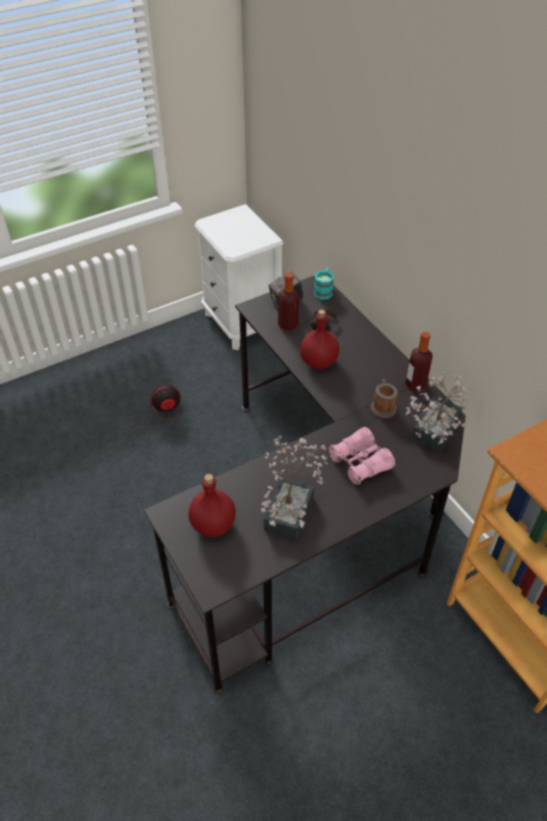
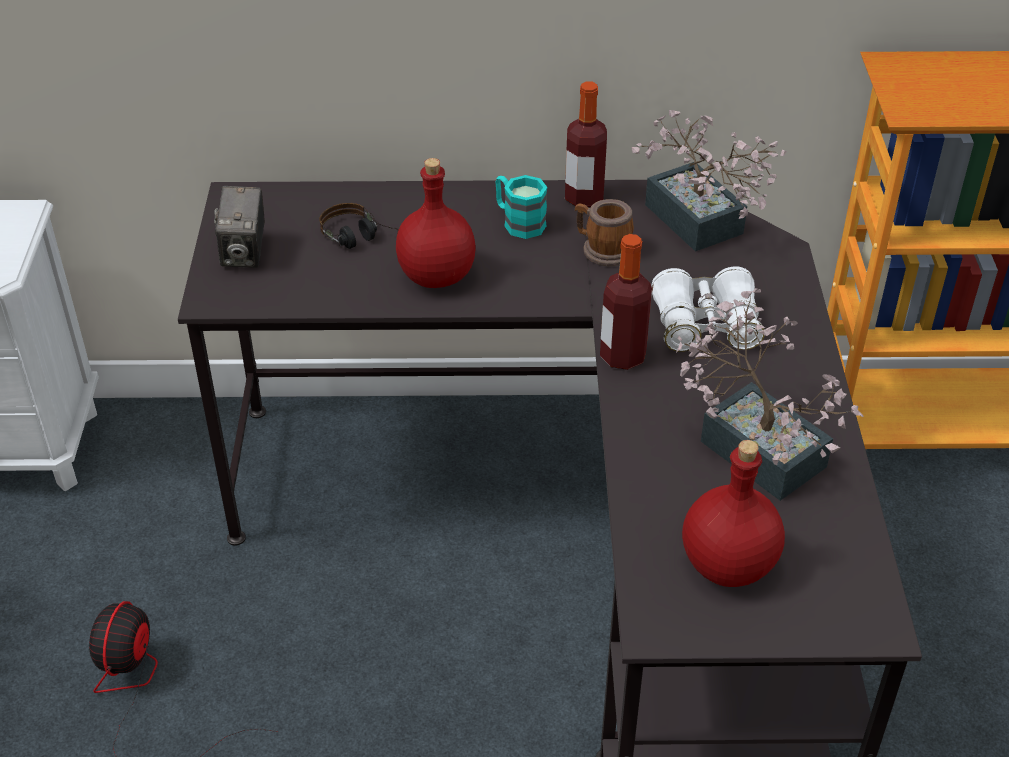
camera: 60 degrees left, 5 degrees down
(288, 325) = (307, 274): bottle -> bottle (622, 356)
(324, 291) = (263, 197): turquoise mug -> turquoise mug (518, 222)
(360, 462) = (705, 325): pink binoculars -> white binoculars

